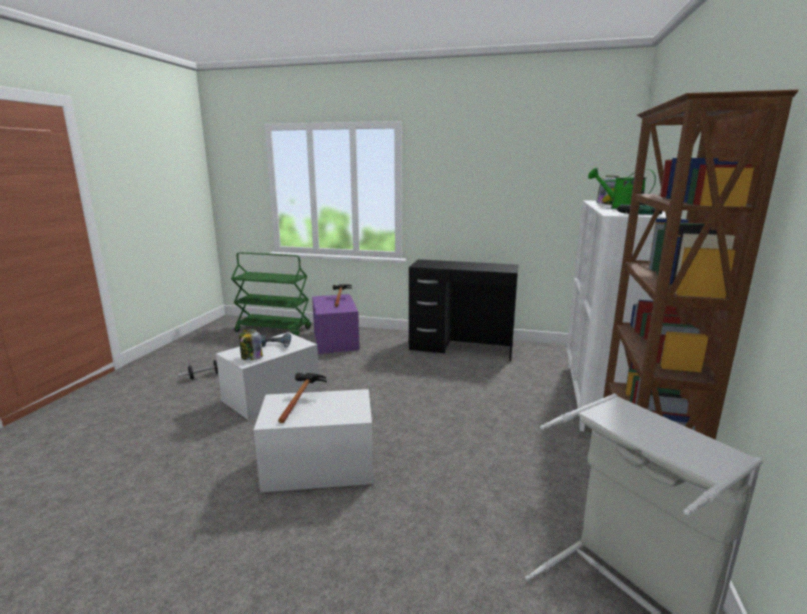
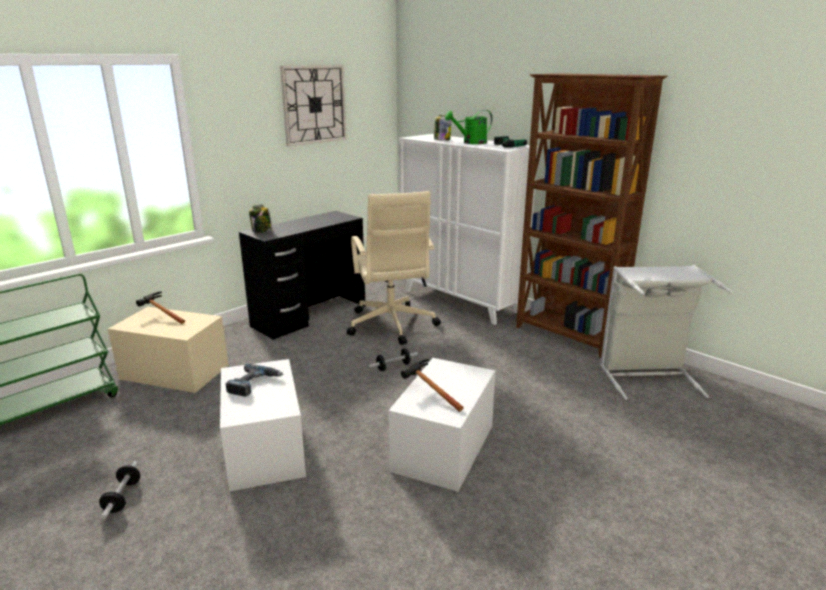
camera: 60 degrees left, 5 degrees up
(251, 357) = (274, 404): jar -> jar (262, 231)
(335, 340) = (174, 372): purple storage box -> beige storage box
(424, 404) = (393, 367): none -> dumbbell
(493, 381) = (391, 325): none -> beige office chair
(521, 164) = (314, 104): none -> wall clock

